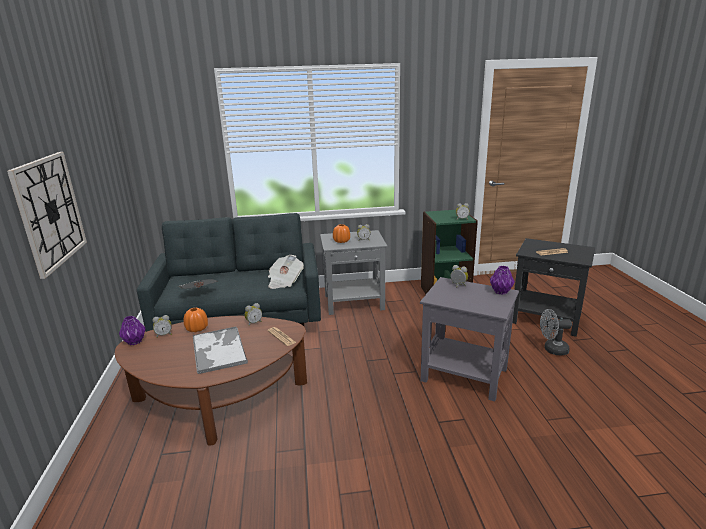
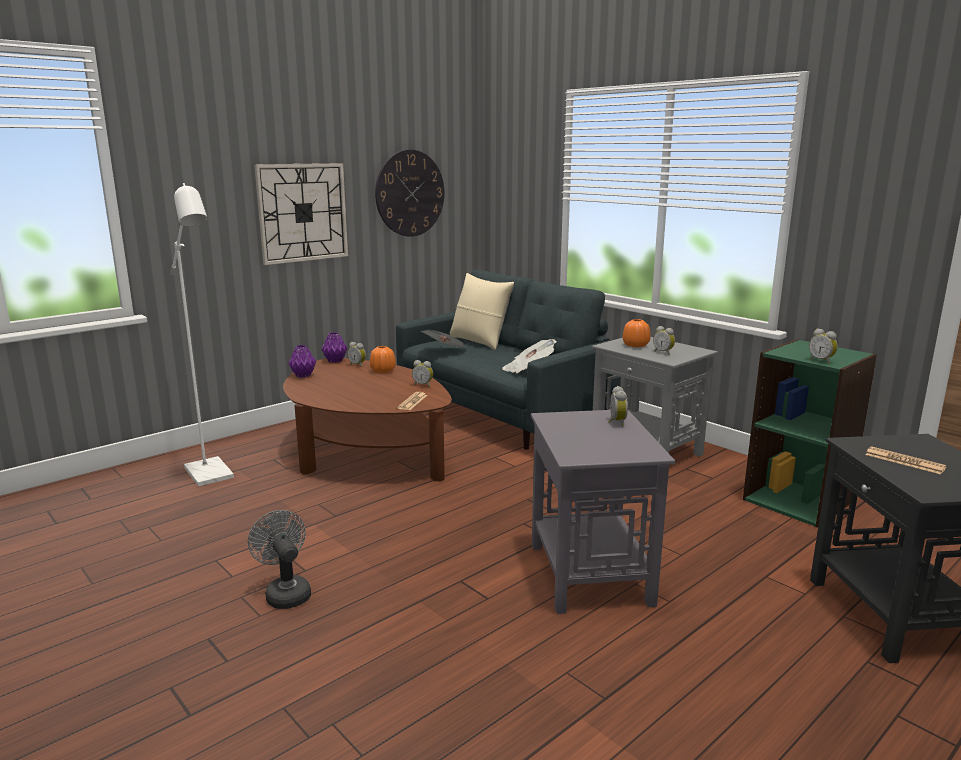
camera: 55 degrees right, 5 degrees down
(99, 169) = (410, 193): none -> wall clock
(142, 506) = (212, 476): none -> white floor lamp
(200, 277) = (479, 341): none -> beige pillow
(218, 349) = (358, 388): tray -> none
(500, 292) = (643, 449): purple vase -> purple vase (302, 375)
(552, 349) = (789, 642): grey fan -> grey fan (285, 593)

